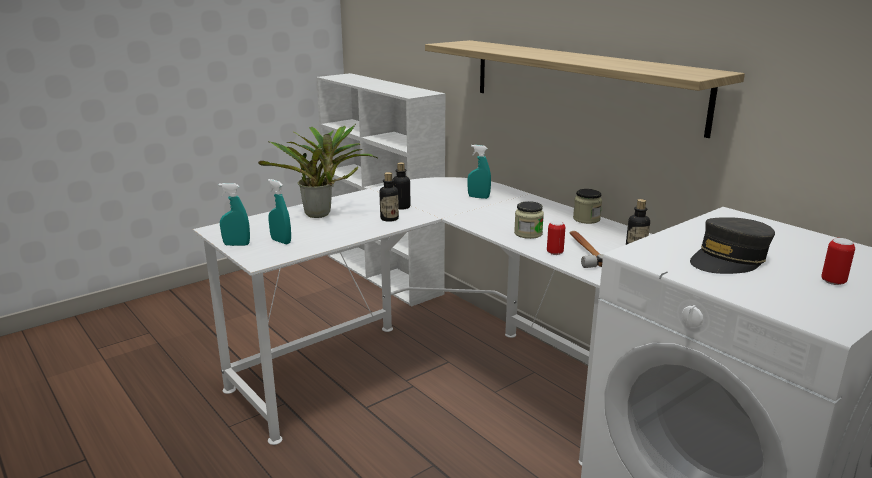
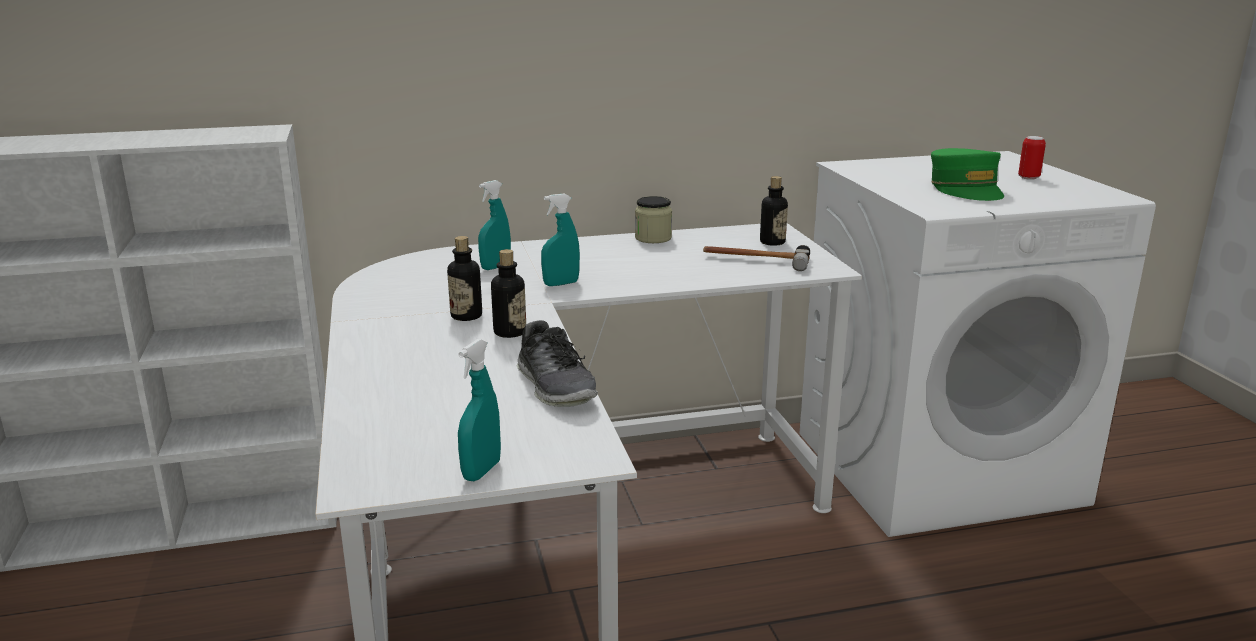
camera: 65 degrees left, 0 degrees up
(281, 241) = (513, 427): turquoise spray bottle -> turquoise spray bottle (561, 284)
(321, 215) = (418, 377): potted plant -> none
(331, 240) = (556, 387): none -> shoe
(528, 233) = (669, 271): jar -> none
(555, 252) = (744, 273): can -> none
(580, 83) = (585, 56): shelf -> none
(729, 259) = (966, 189): grey cap -> green cap

